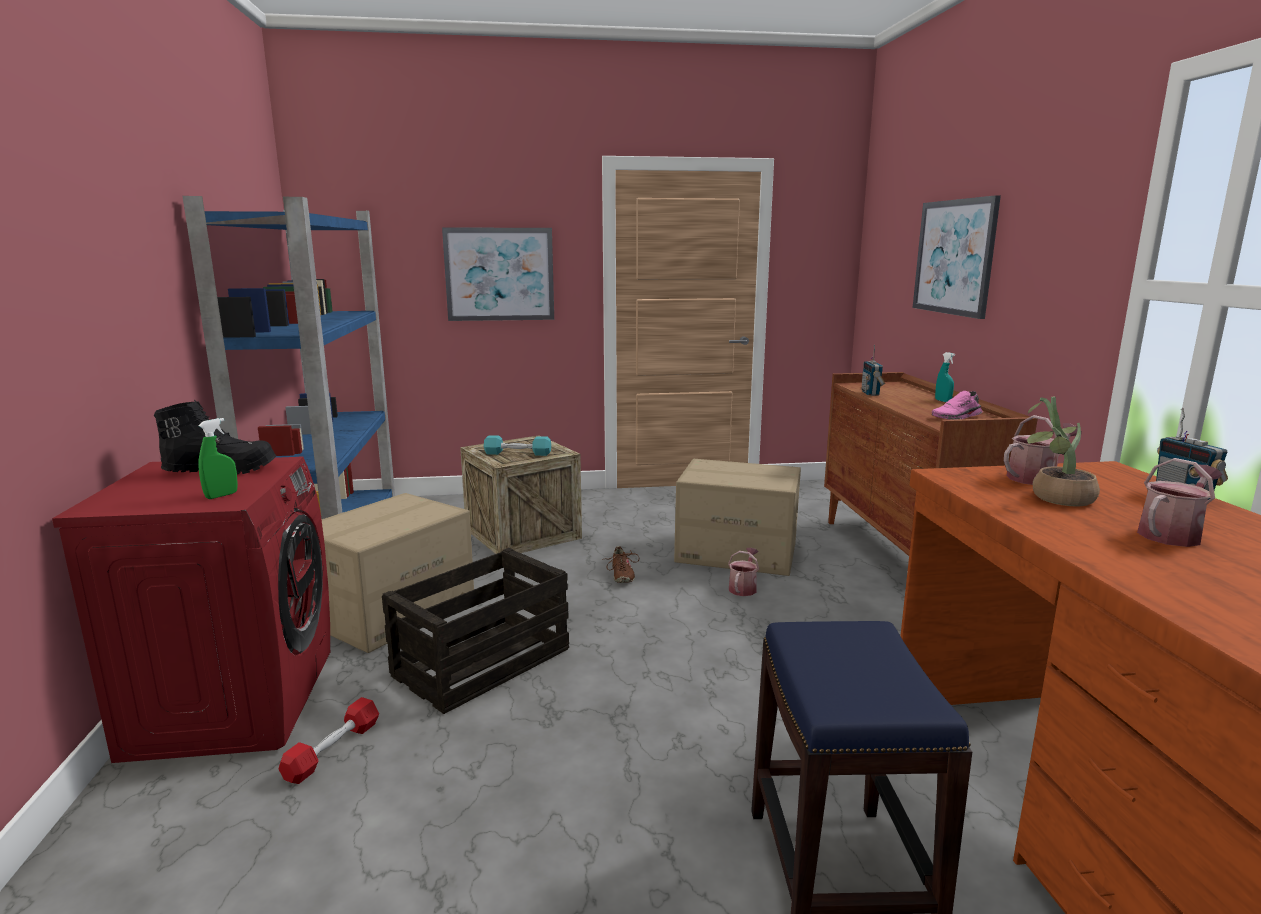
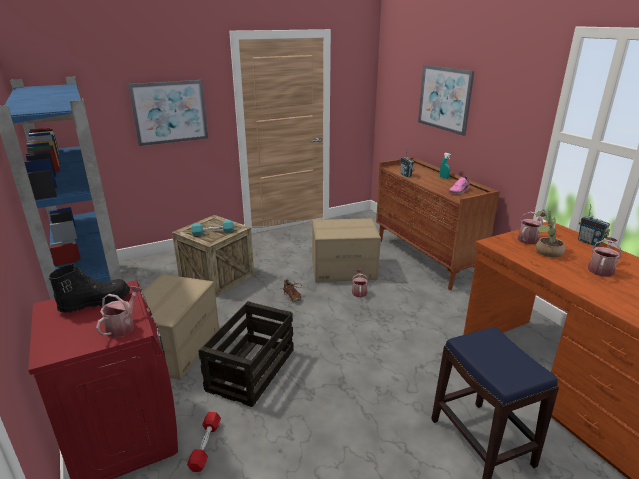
camera: 20 degrees left, 10 degrees up
(221, 495) = (123, 326): green spray bottle -> watering can

